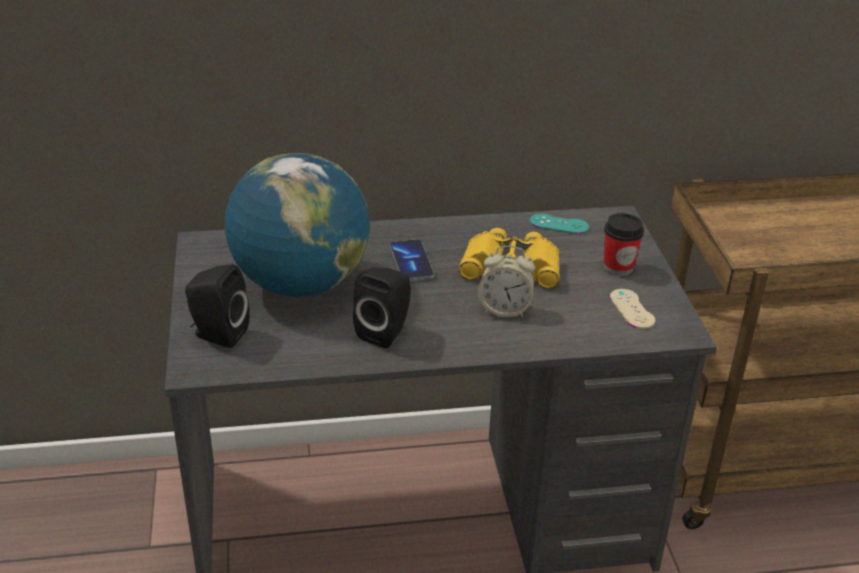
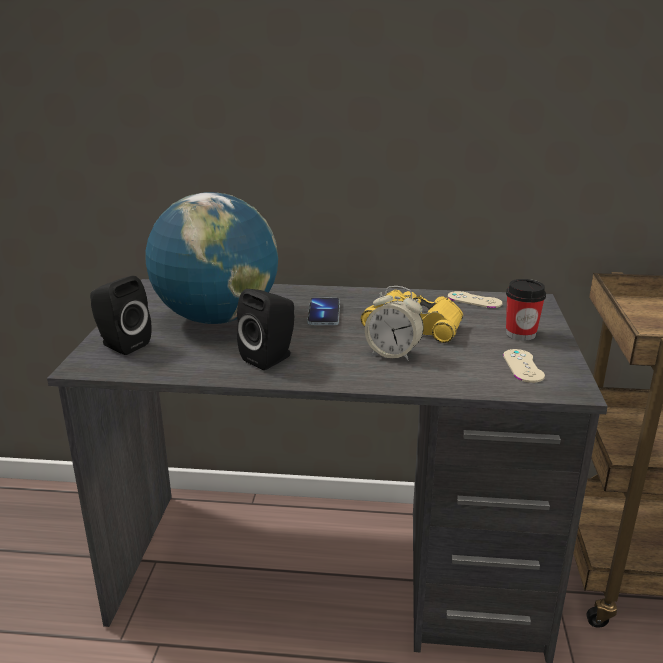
camera: 15 degrees right, 10 degrees down
(559, 224) = (474, 300): turquoise game controller -> beige game controller

